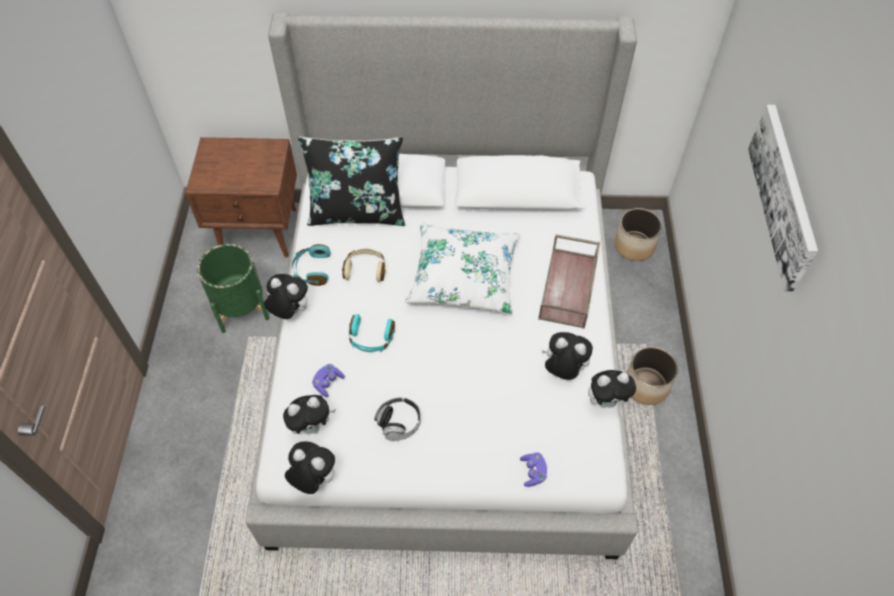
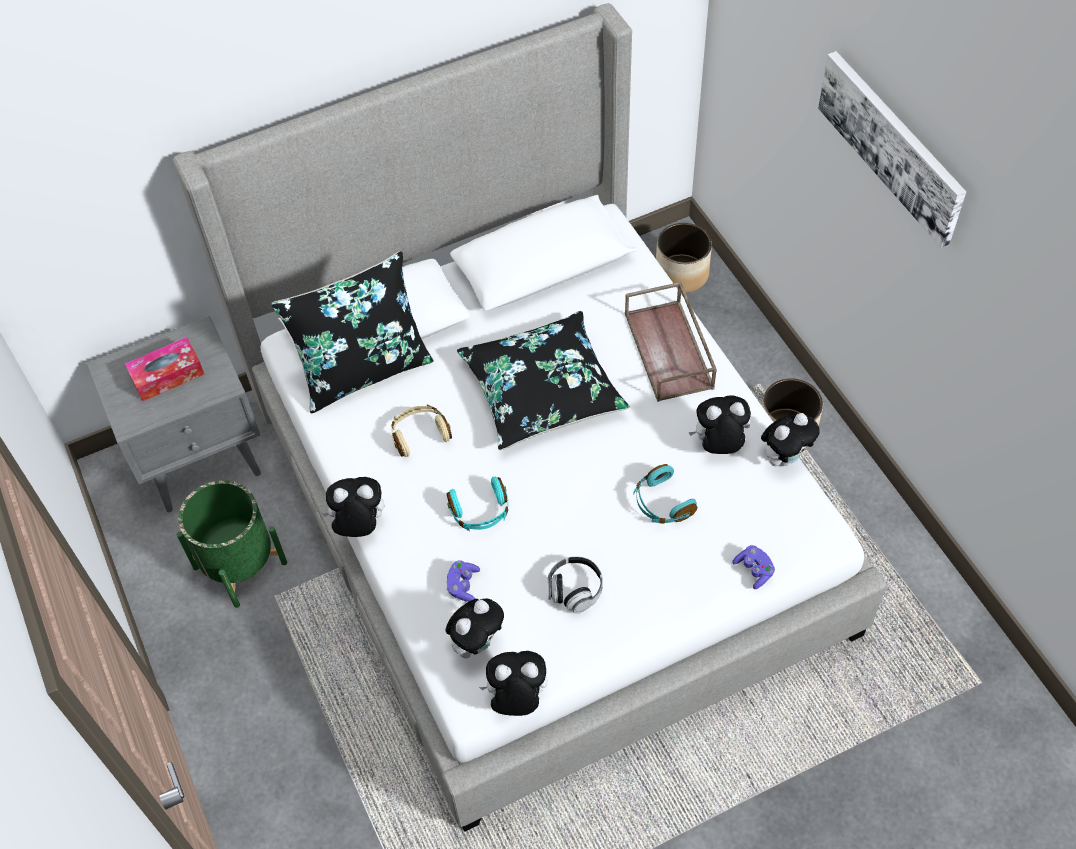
camera: 25 degrees left, 0 degrees up
(240, 164) = (167, 375): none -> tissue box
(260, 232) = (202, 459): brown nightstand -> grey nightstand
(312, 270) = (354, 464): turquoise headphones -> turquoise headphones (662, 503)
(464, 276) = (542, 390): white pillow -> black pillow

